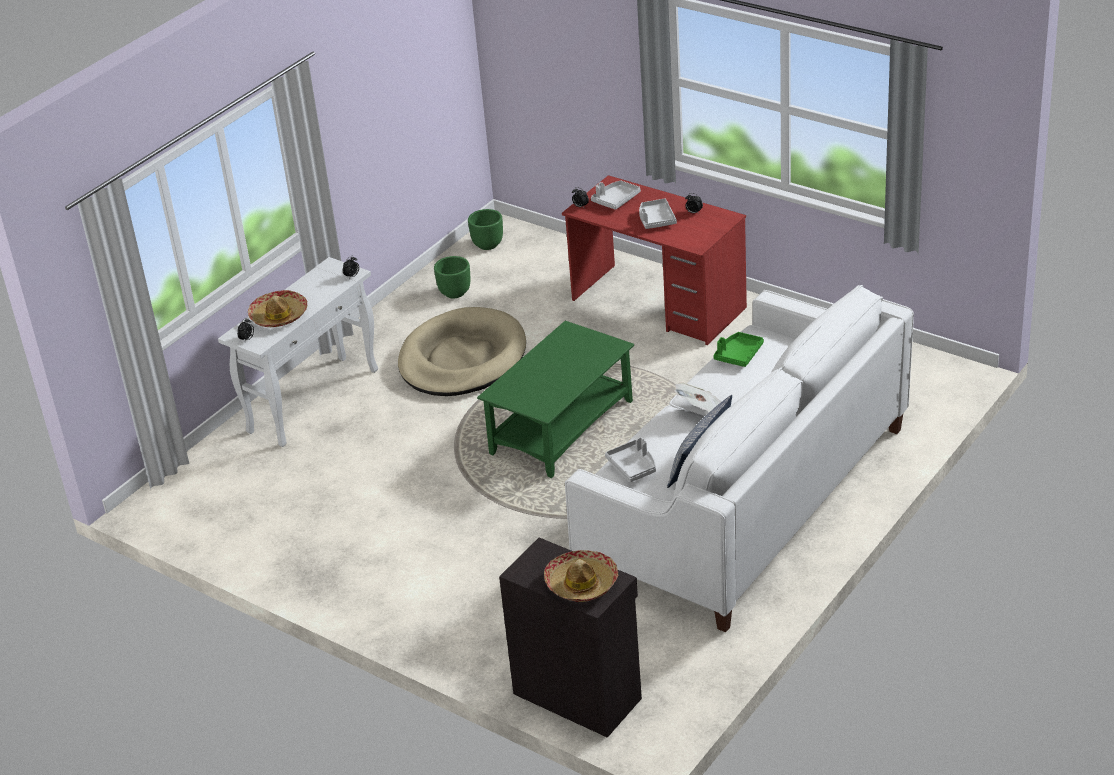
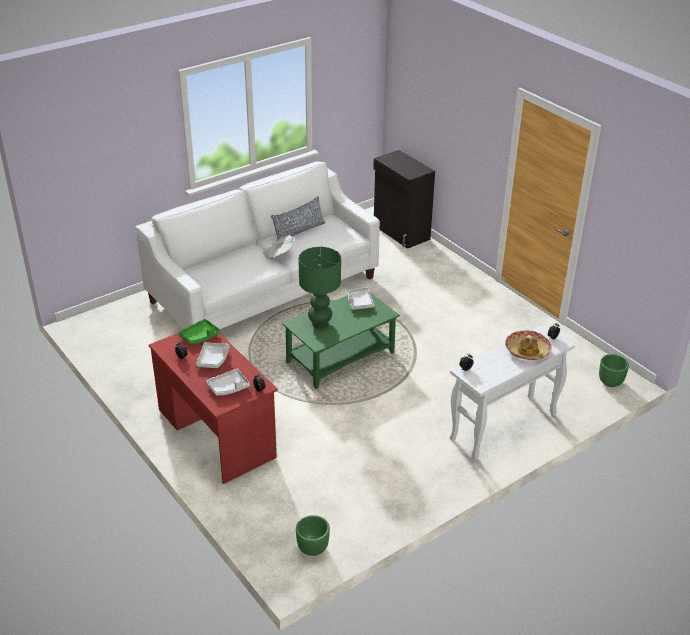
camera: 165 degrees left, 0 degrees up
(454, 292) = (364, 499): green planter -> green planter (610, 382)
(462, 359) = (383, 430): beige dog bed -> none
(580, 355) = (320, 323): none -> green table lamp
(581, 583) = (399, 161): hat -> none
(633, 466) = (335, 235): grey tray -> grey tray (359, 302)
(738, 355) = (233, 277): green tray -> green tray (200, 336)

